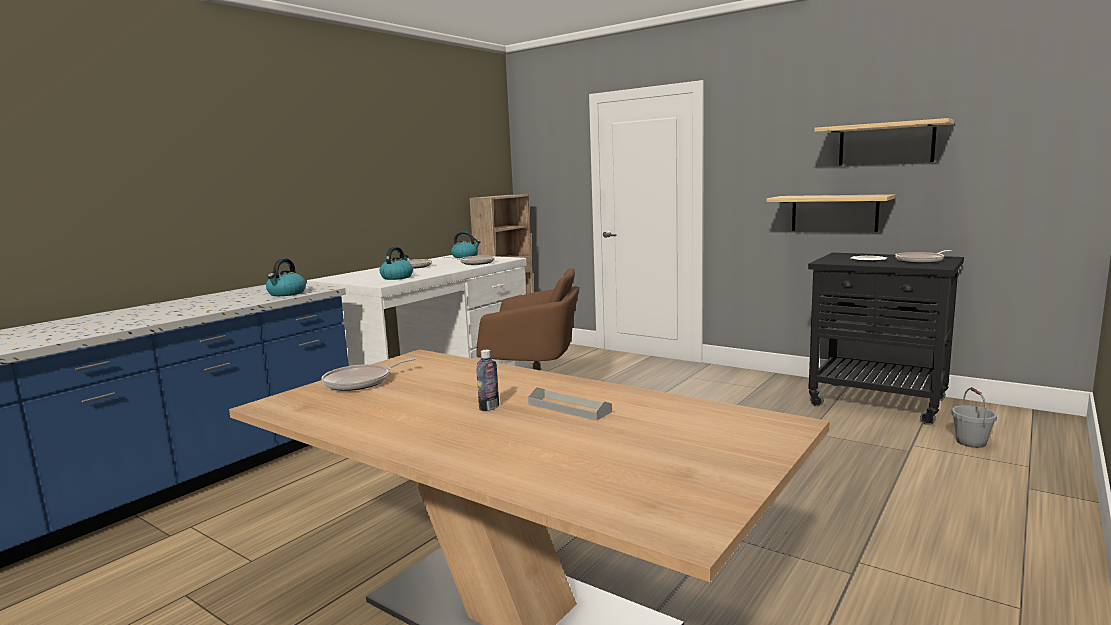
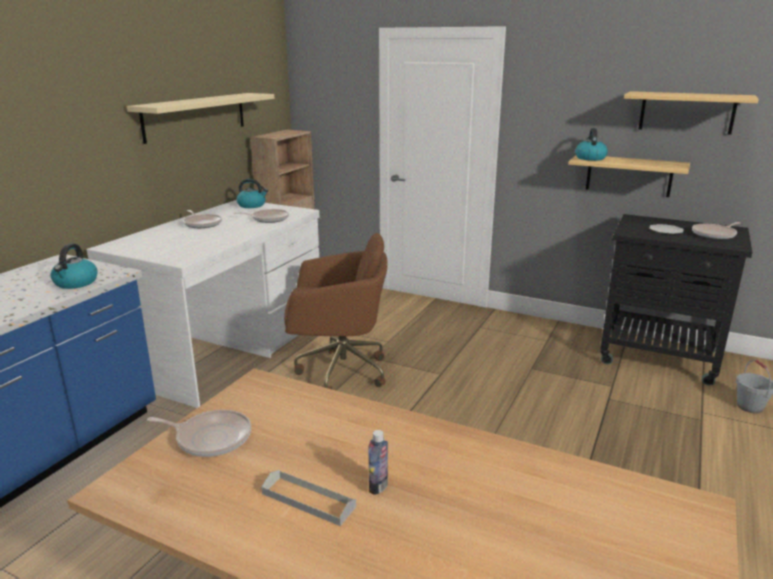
camera: 10 degrees left, 10 degrees up
(361, 382) = (211, 438): frying pan -> frying pan turned 120 degrees counterclockwise
(397, 277) = (192, 247): kettle -> kettle (590, 158)
(416, 174) = (195, 116): none -> beige shelf
(569, 408) = (465, 484): grey tray -> grey tray (308, 500)

